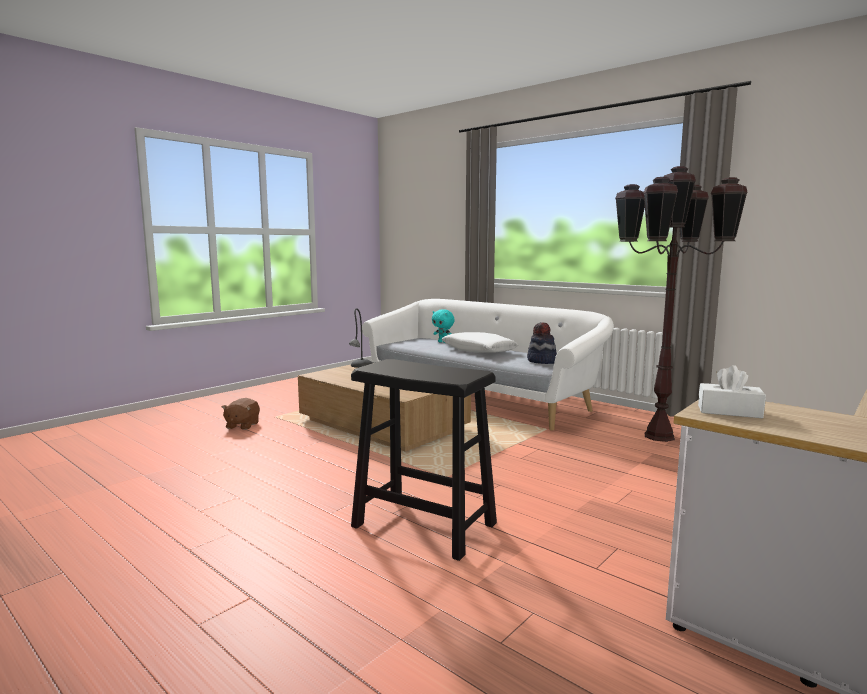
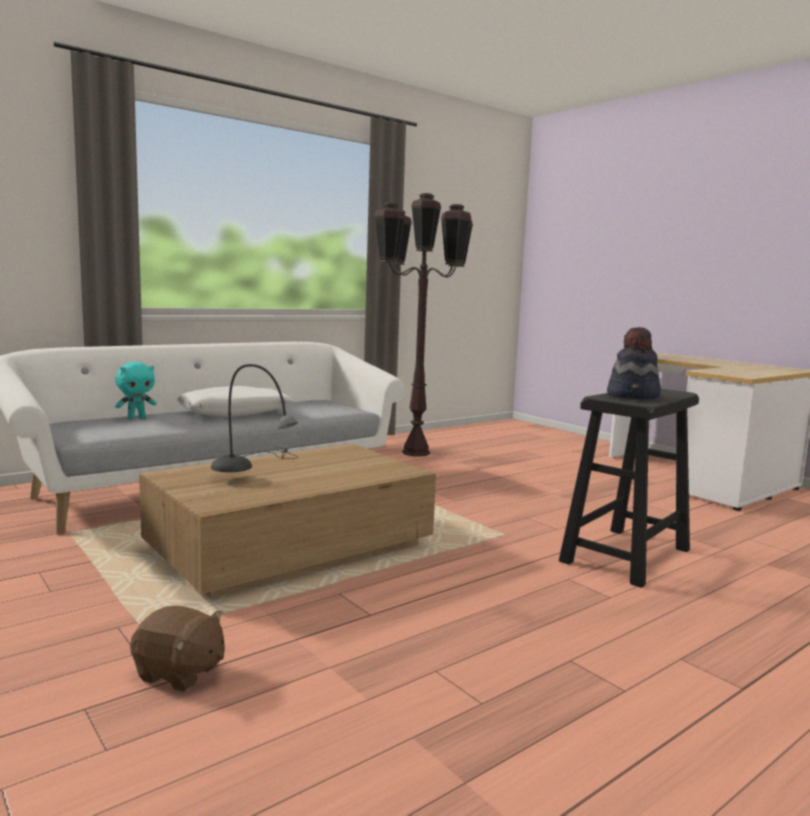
camera: 80 degrees left, 0 degrees up
(541, 361) = (329, 406): hat -> hat (633, 396)
(729, 411) = (735, 373): white tissue box -> none

